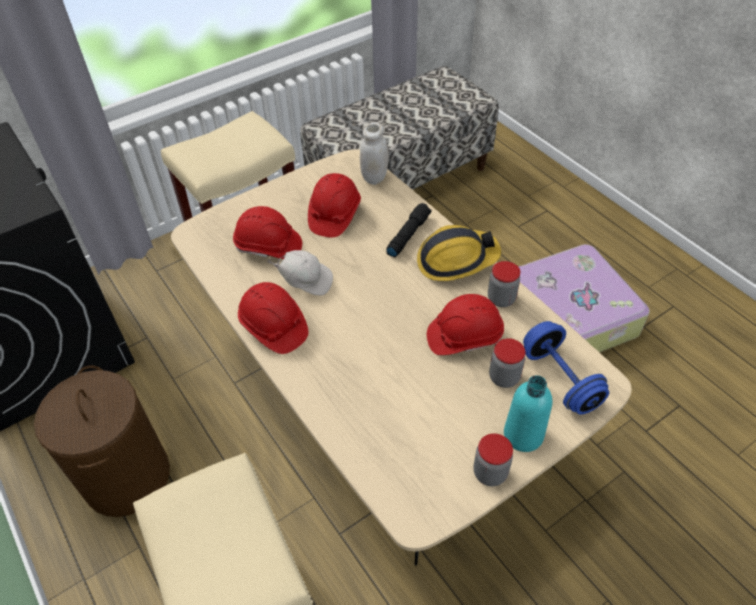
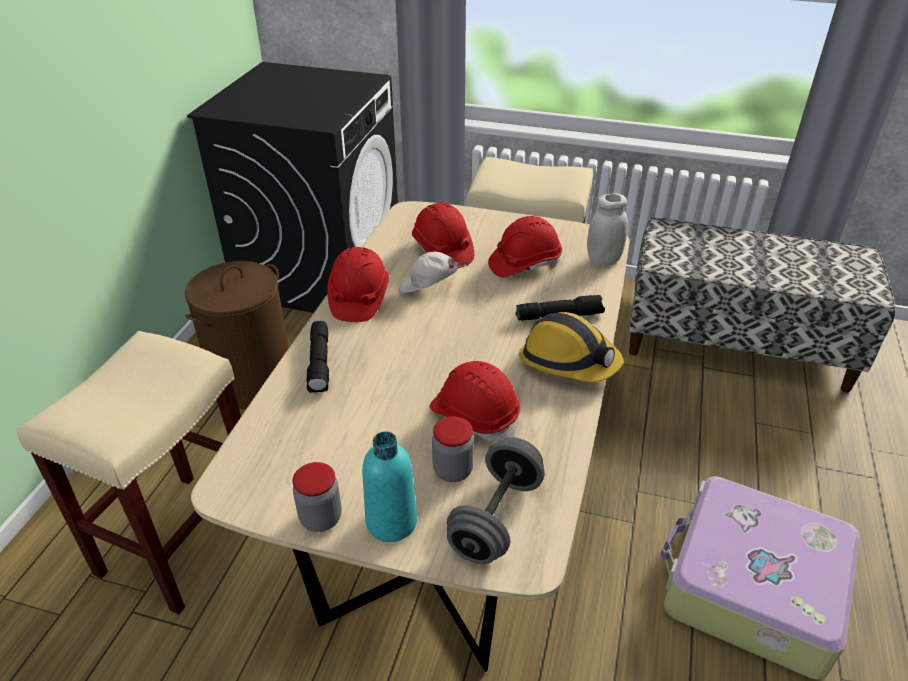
camera: 50 degrees right, 10 degrees down
(305, 281) = (428, 288): white cap -> white cap turned 120 degrees clockwise
(329, 391) = (320, 364): none -> black flashlight
(501, 299) = (556, 417): jar -> none
(560, 380) = (496, 518): blue dumbbell -> grey dumbbell

